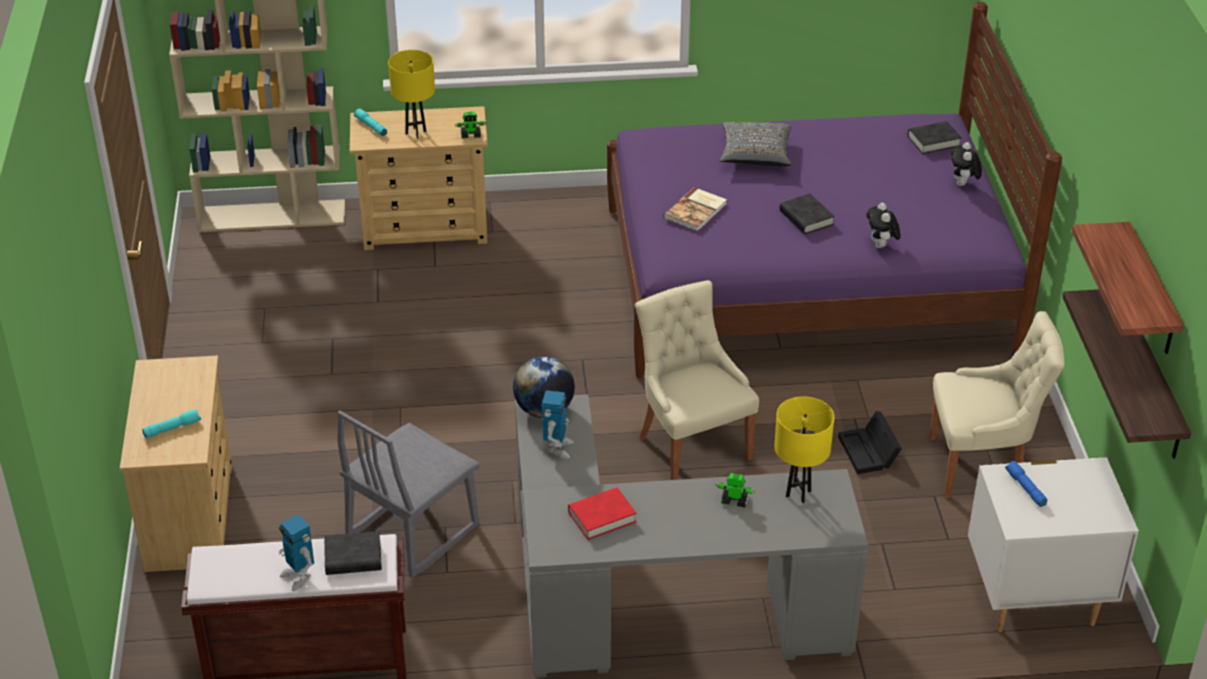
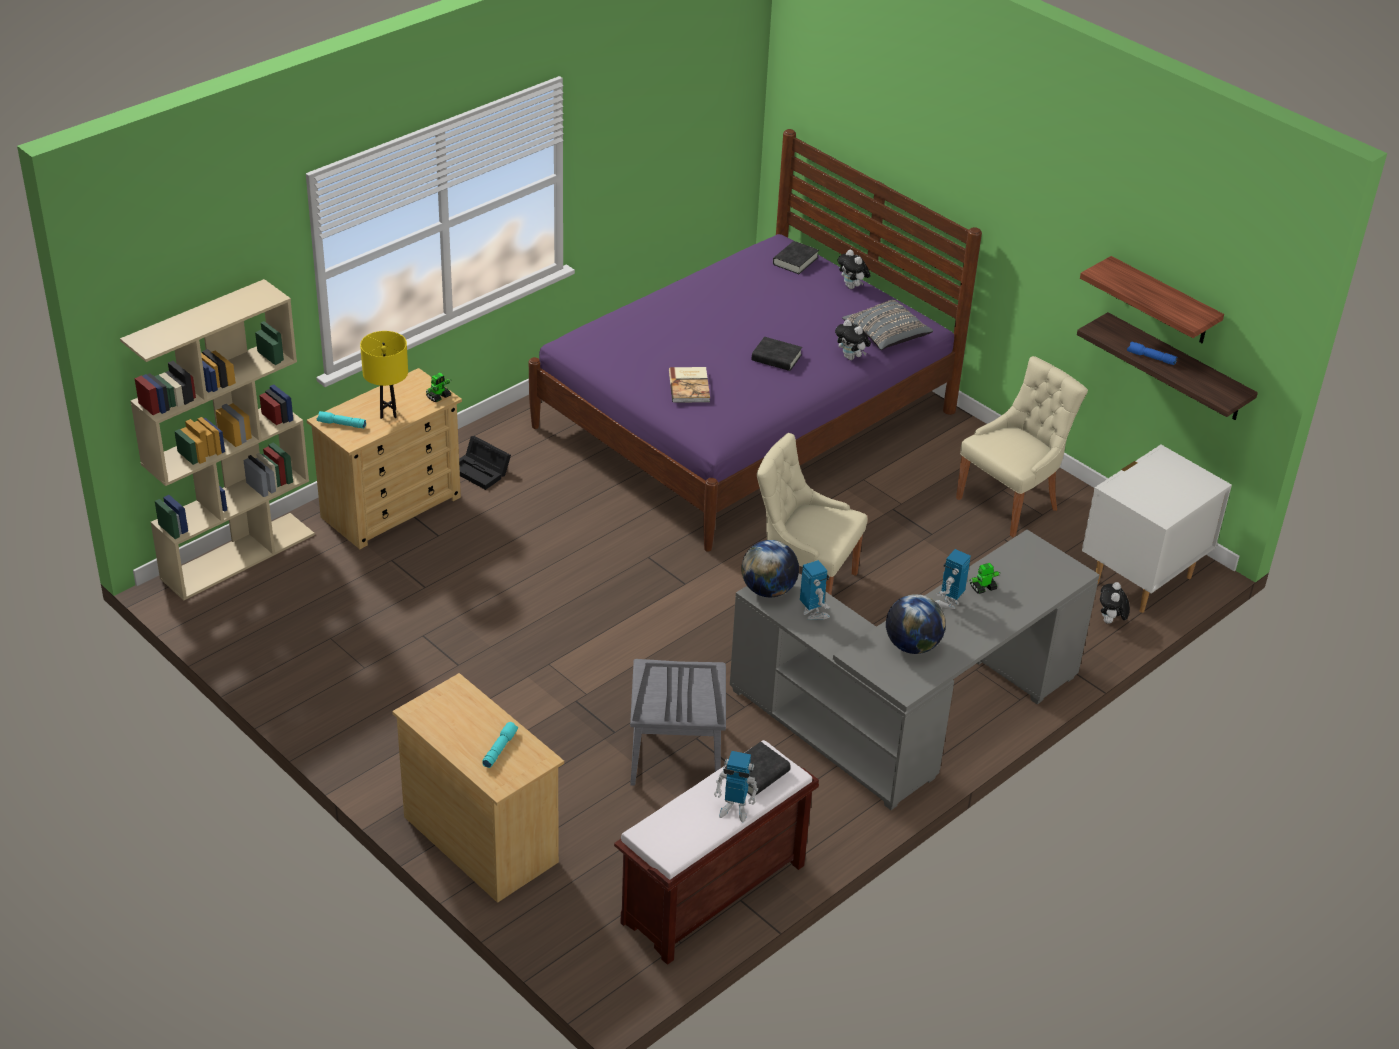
camera: 40 degrees left, 0 degrees up
(602, 517) = (912, 645): red book -> globe
(684, 497) = (948, 602): none -> toy robot
(755, 155) = (681, 324): grey pillow -> grey pillow (886, 336)
(798, 494) = (1017, 562): yellow table lamp -> none
(869, 453) = (930, 529): black storage box -> black storage box (481, 471)
(952, 623) = (1110, 622): none -> plush toy
(1025, 488) = (1138, 489): blue flashlight -> blue flashlight (1150, 358)

